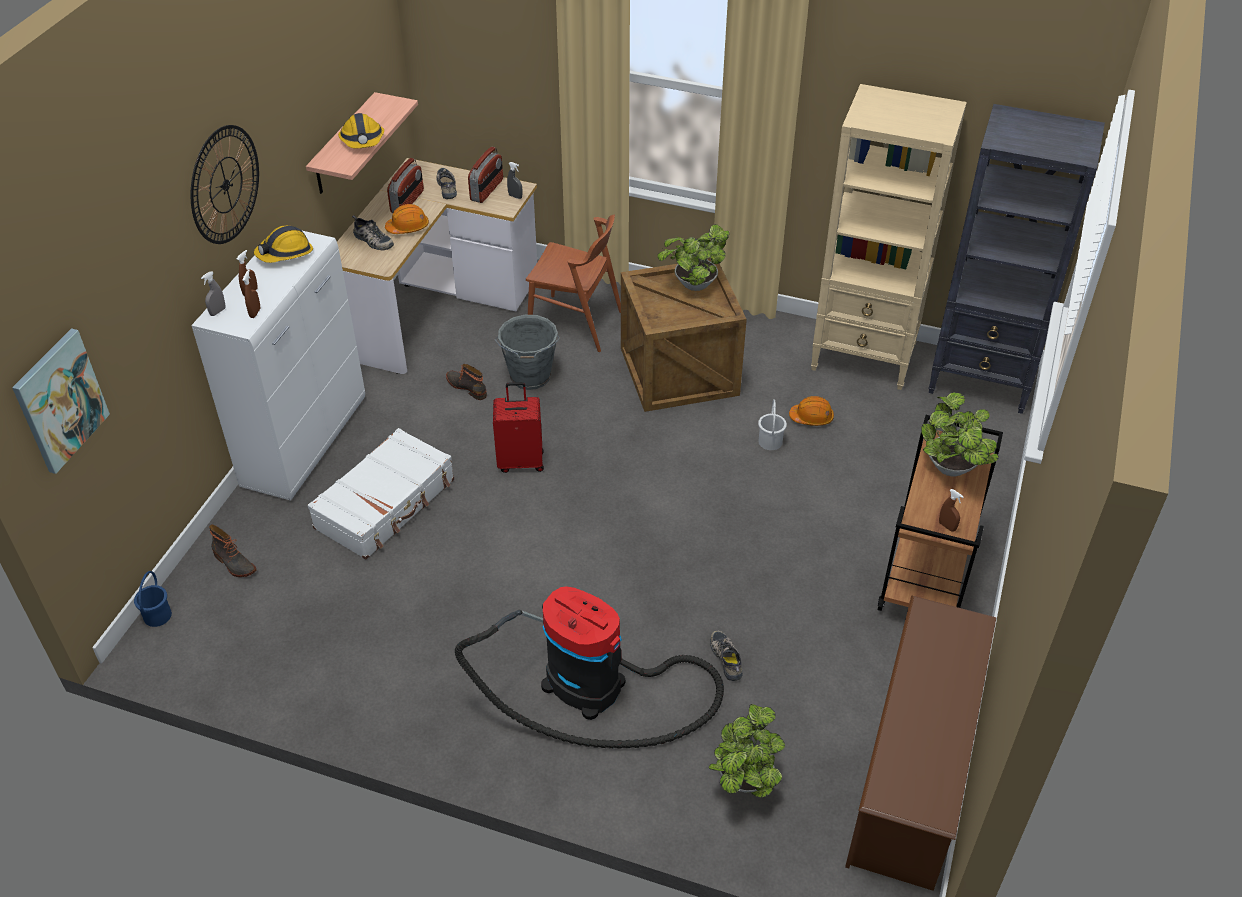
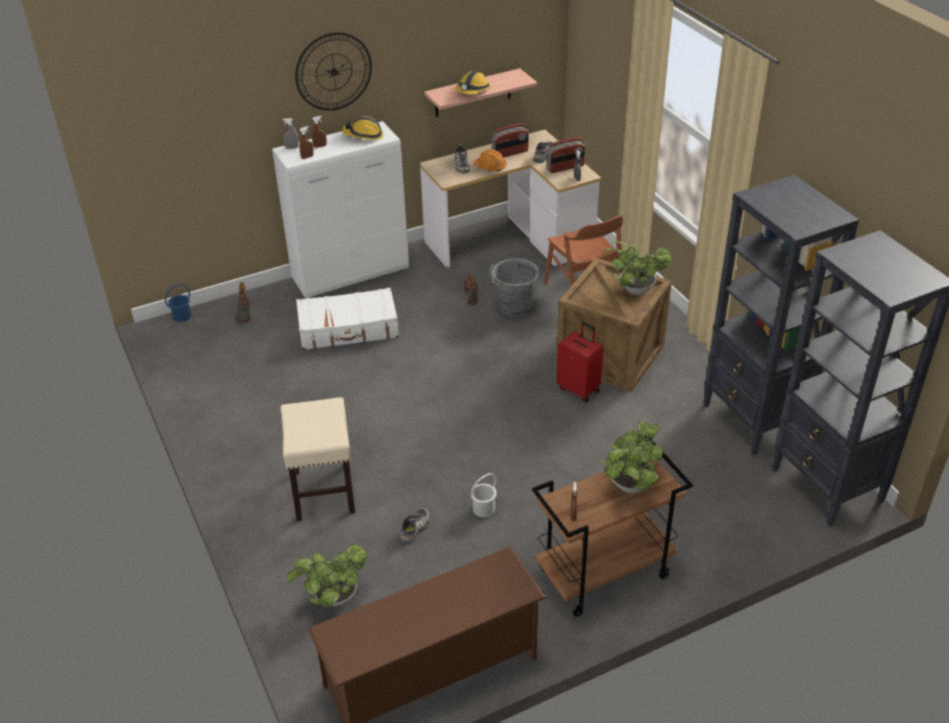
camera: 45 degrees right, 5 degrees down
(60, 400) = (142, 143): picture -> none
(521, 461) = (447, 350): red suitcase -> red suitcase (579, 389)
(592, 688) = (323, 491): vacuum cleaner -> beige stool
(770, 441) = (613, 430): white bucket -> white bucket (484, 509)
(811, 417) = (661, 433): orange hard hat -> none
(864, 358) = (754, 420): beige bookcase -> black bookcase

